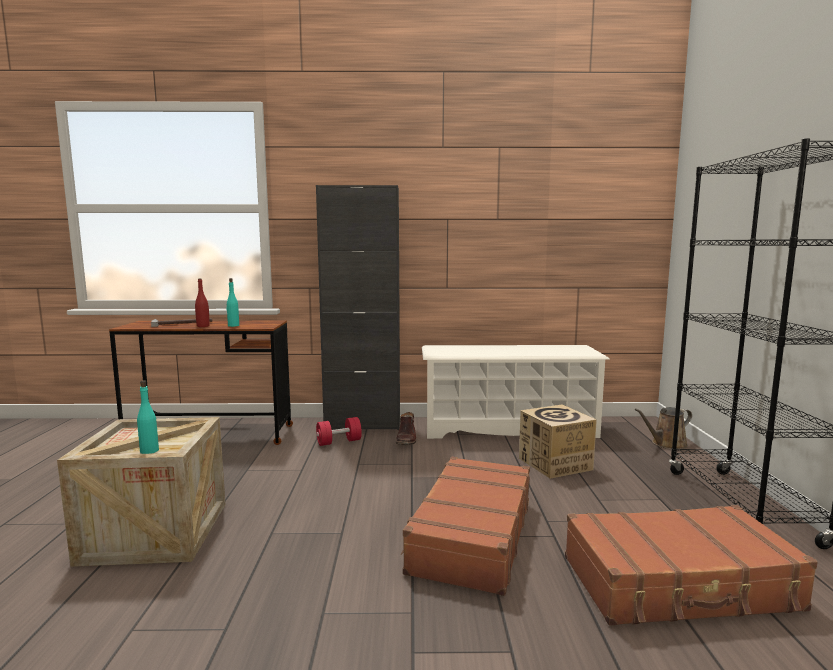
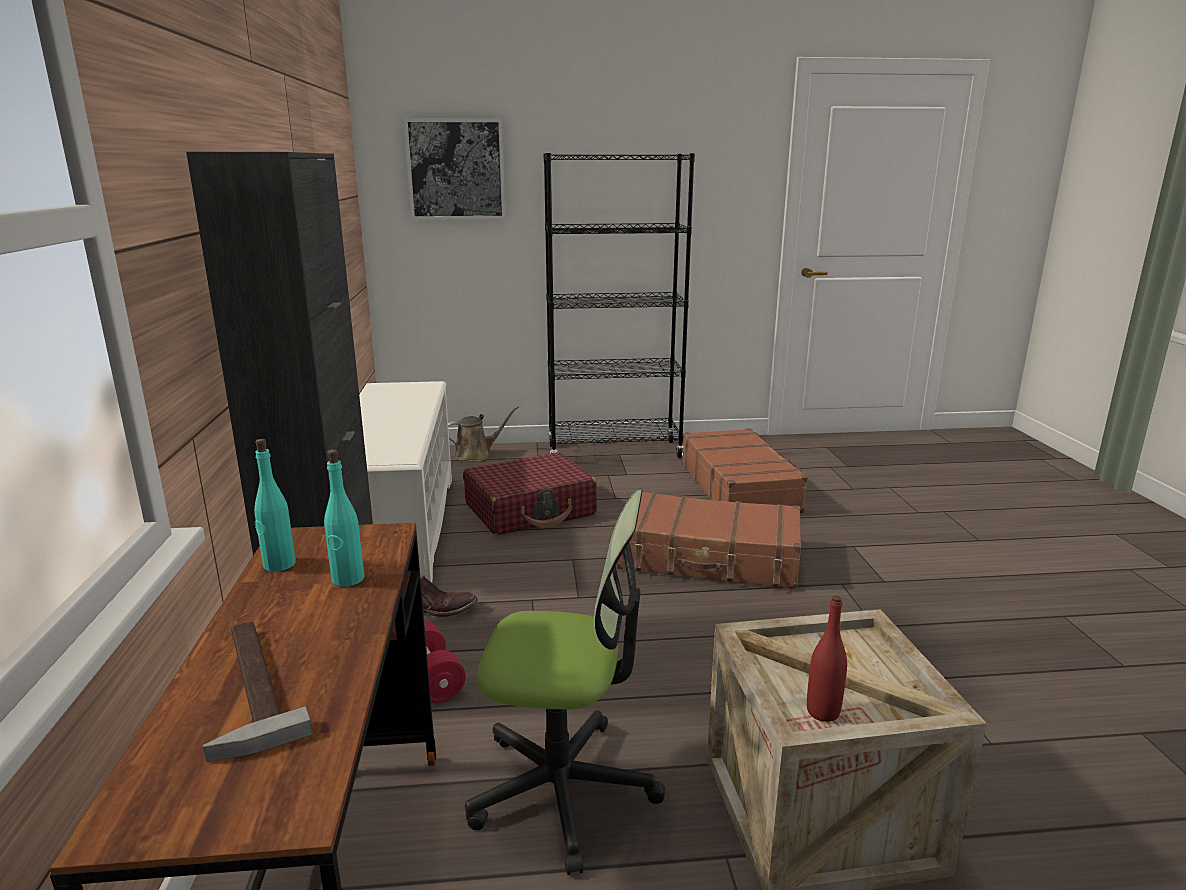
camera: 95 degrees left, 10 degrees up
(149, 451) = (867, 661): turquoise bottle -> turquoise bottle (279, 564)
(203, 326) = (341, 625): red bottle -> red bottle (823, 712)
(237, 469) = (563, 789): none -> office chair
(555, 464) = (530, 510): cardboard box -> red suitcase
(666, 444) = (476, 455): brown watering can -> brown watering can turned 90 degrees counterclockwise
(716, 192) = (456, 169): none -> picture

